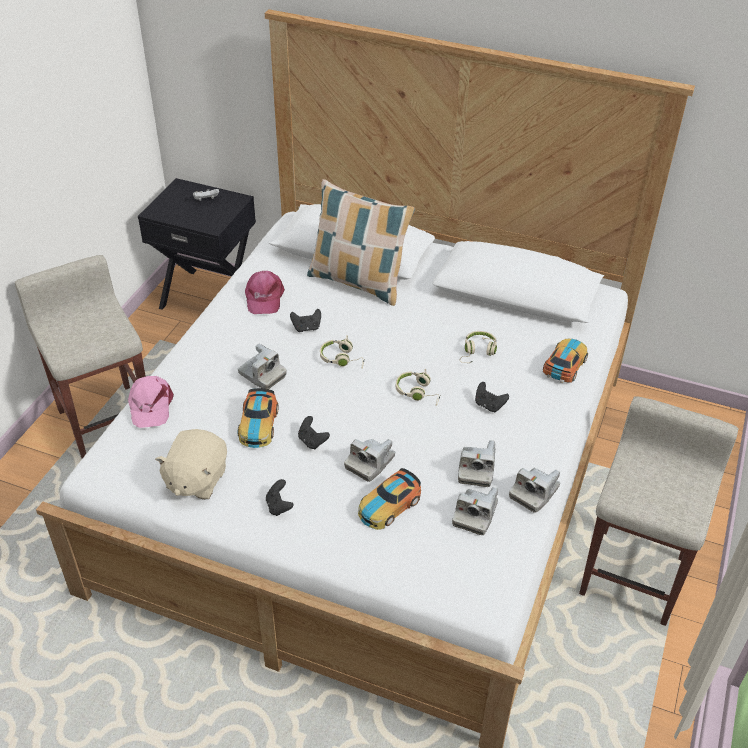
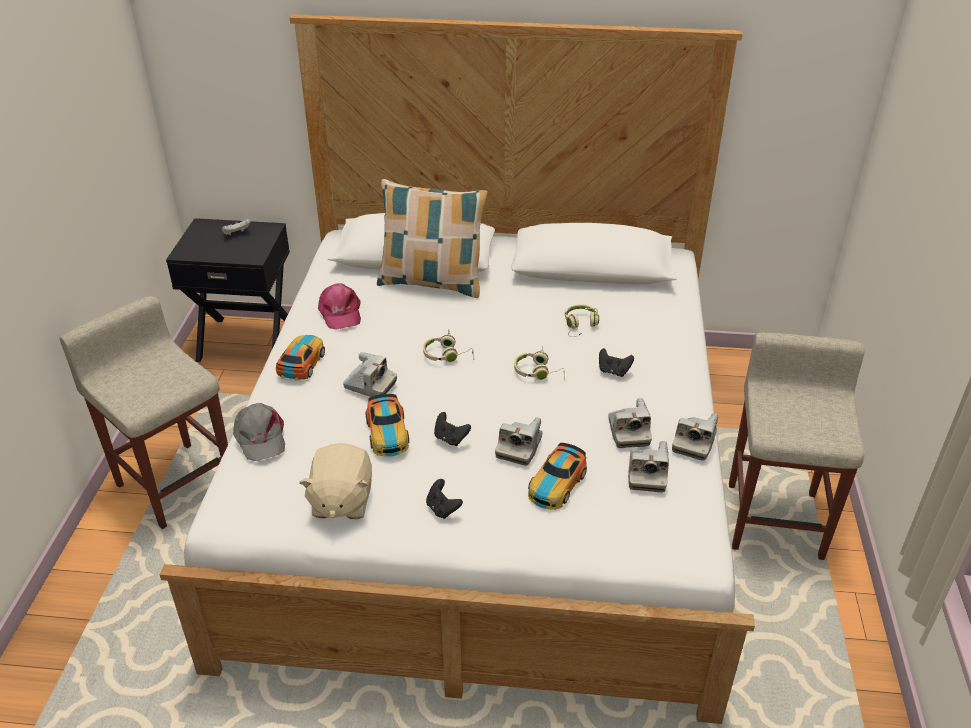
camera: 15 degrees left, 5 degrees down
(150, 405) = (260, 437): pink cap -> grey cap
(306, 328) = (397, 333): black game controller -> none
(565, 365) = (669, 322): toy car -> toy car (302, 363)

